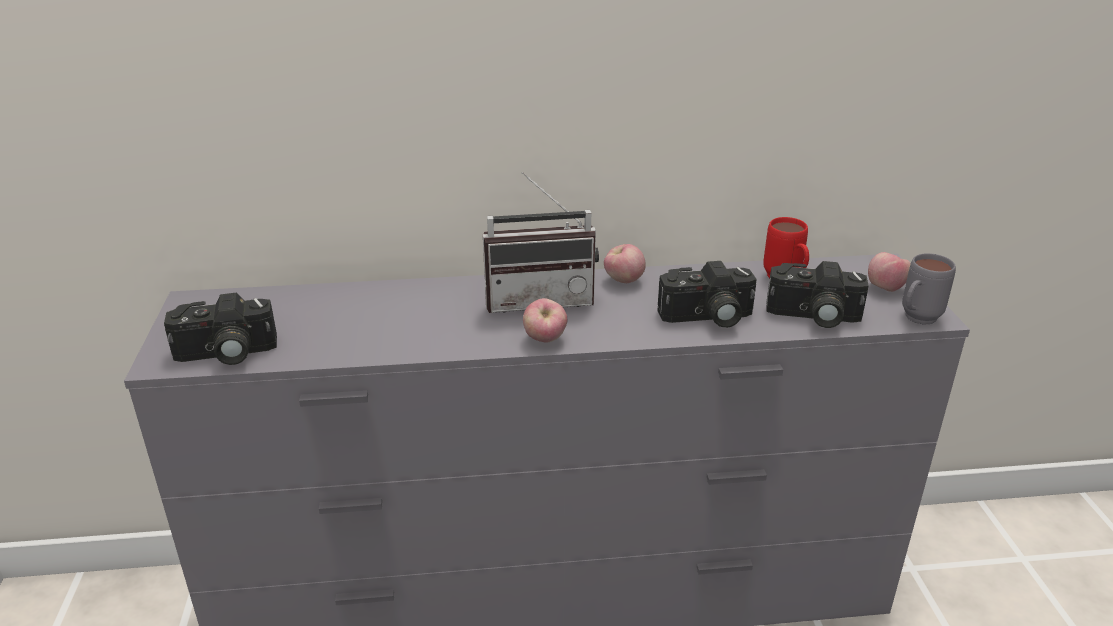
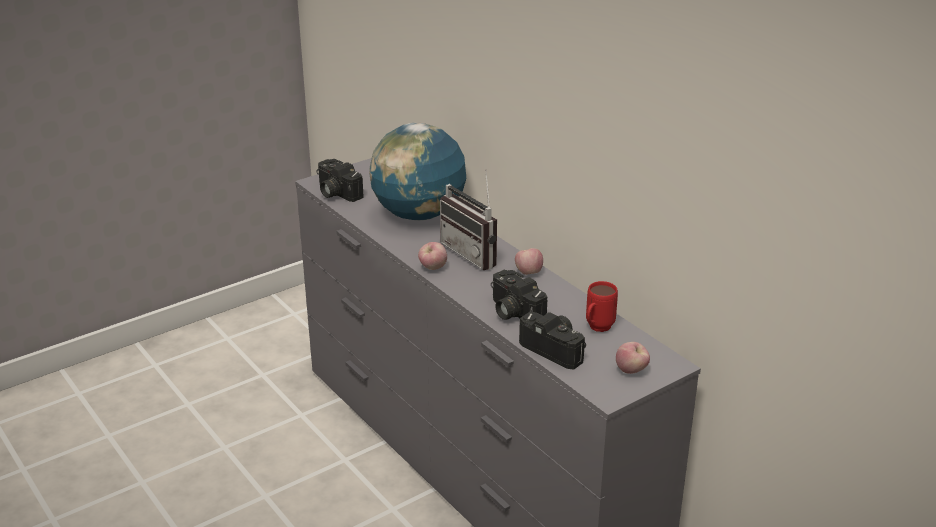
camera: 60 degrees right, 0 degrees up
(389, 308) = (419, 215): none -> globe
(813, 316) = (556, 349): camera -> camera turned 150 degrees clockwise
(915, 320) = (595, 390): grey mug -> none

